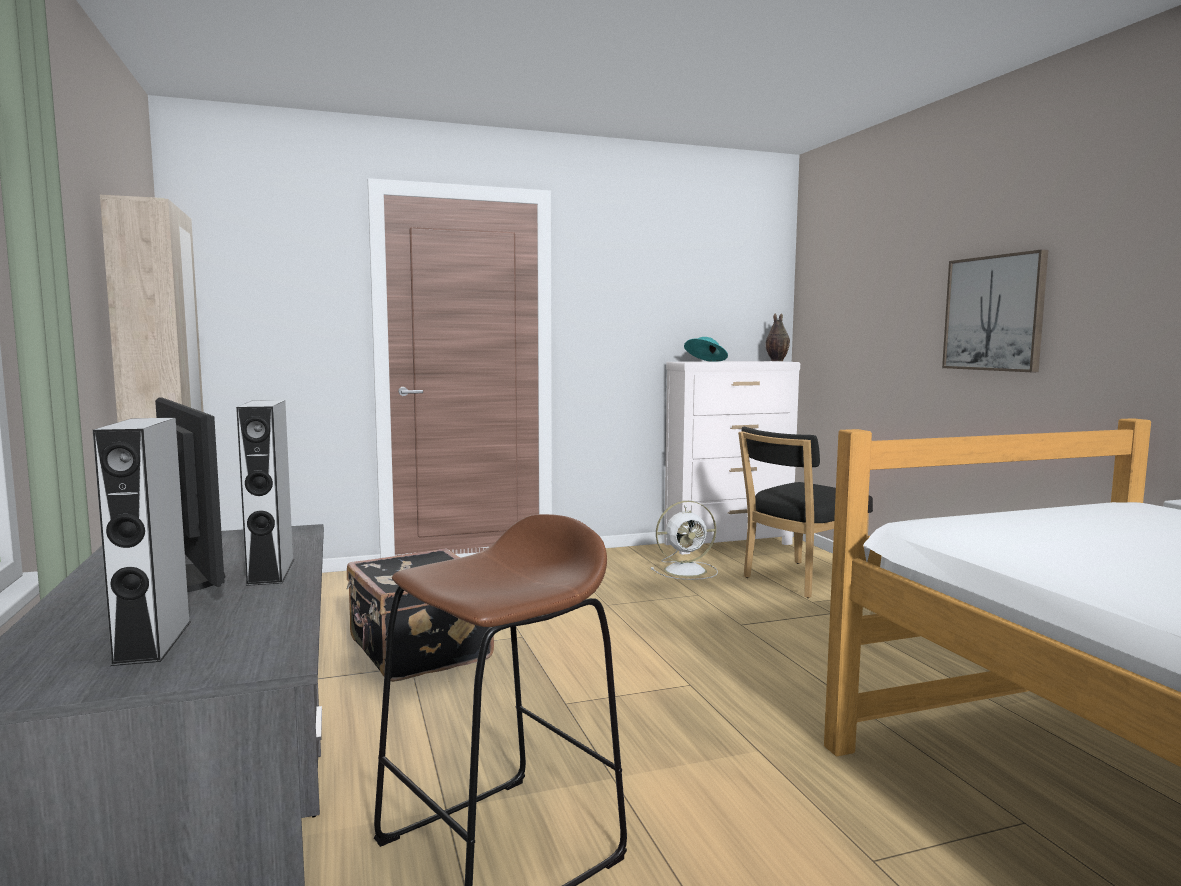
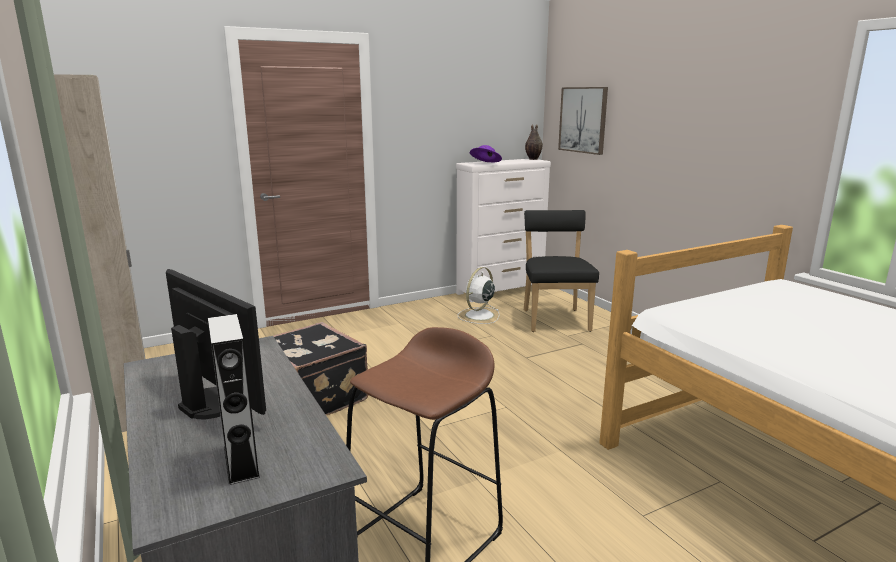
camera: 10 degrees left, 10 degrees up
(271, 571) = (271, 388): grey speaker -> none
(687, 570) = (478, 316): white fan -> white fan turned 150 degrees clockwise
(704, 361) = (485, 163): turquoise hat -> purple hat
(798, 580) = (555, 319): black chair -> black chair turned 135 degrees clockwise
(994, 313) = (692, 140): picture -> picture (583, 120)

